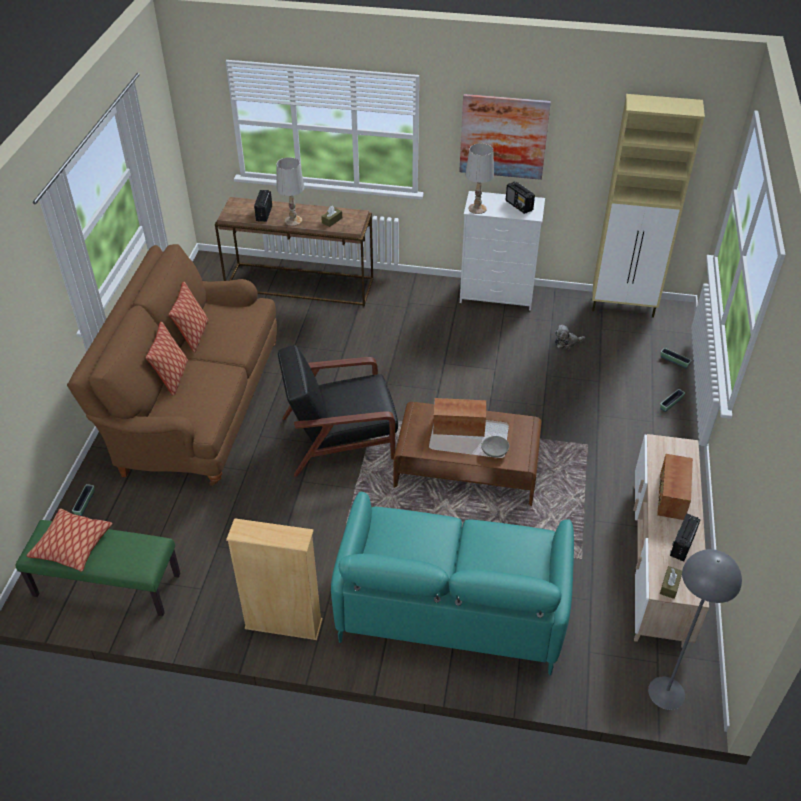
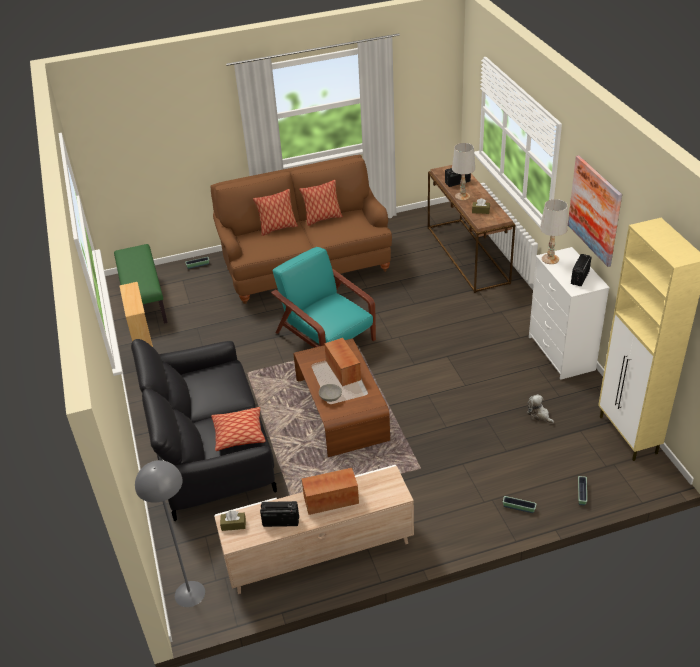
camera: 65 degrees right, 5 degrees down
(73, 545) = (133, 261): pillow -> pillow (239, 434)
(340, 437) = (326, 337): black armchair -> turquoise armchair
(452, 603) = (210, 448): turquoise sofa -> black sofa

